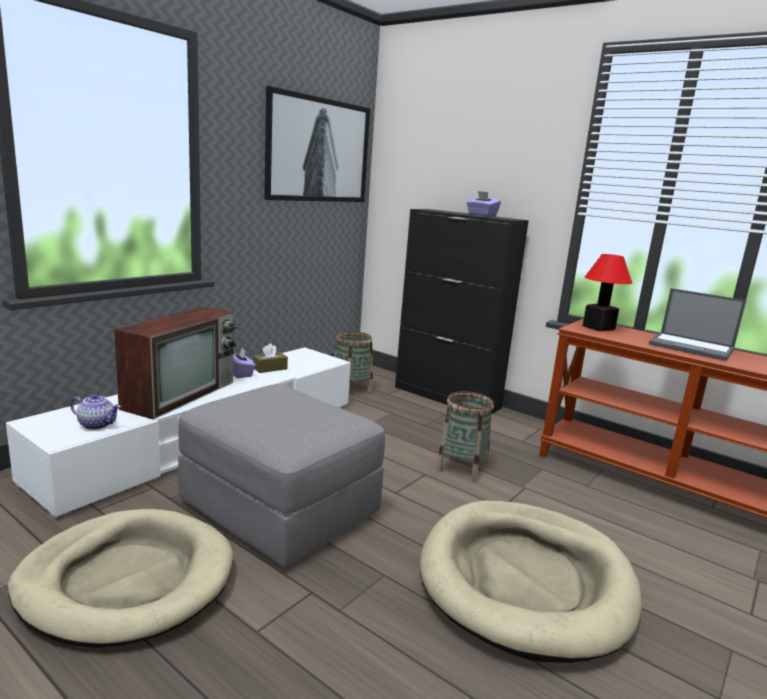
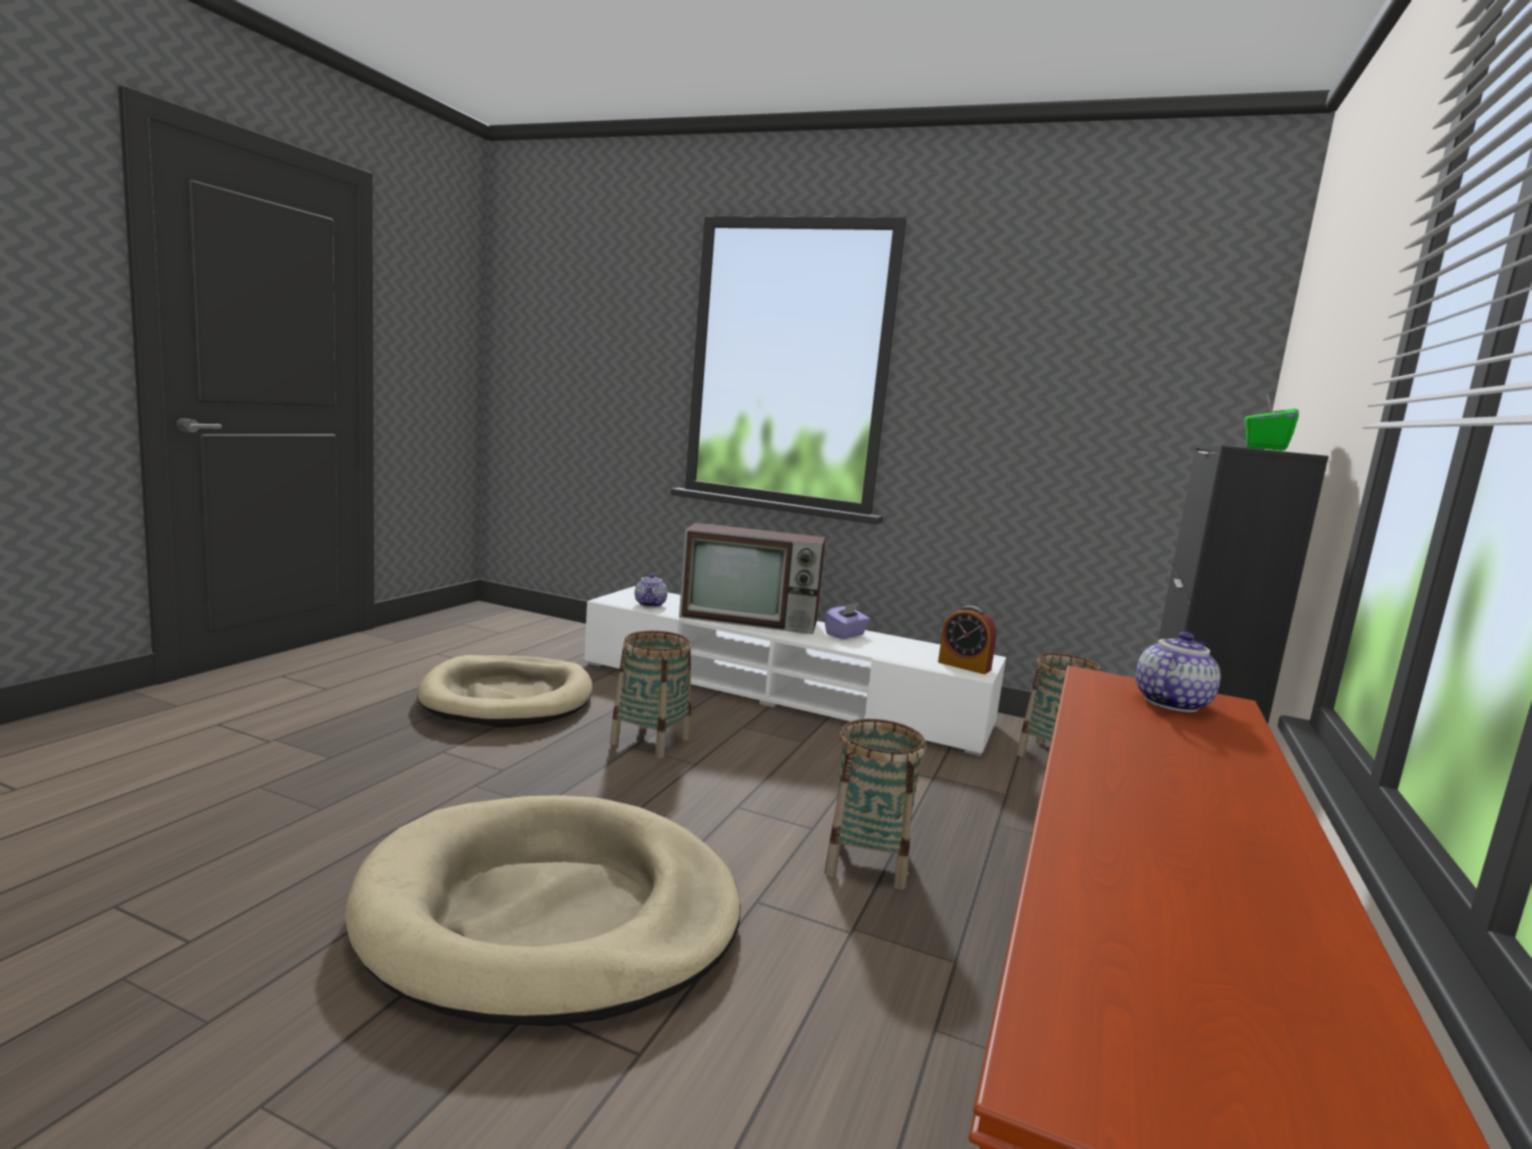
camera: 75 degrees right, 5 degrees down
(270, 368) = (884, 645): brown tissue box -> none
(279, 509) = (650, 741): grey ottoman -> basket
(319, 150) = (1119, 353): picture -> none
(319, 360) = (964, 666): none -> alarm clock
(481, 215) = (1264, 448): purple tissue box -> green tissue box
(599, 328) = (1169, 702): table lamp -> teapot
(692, 347) = (1195, 795): laptop -> none

